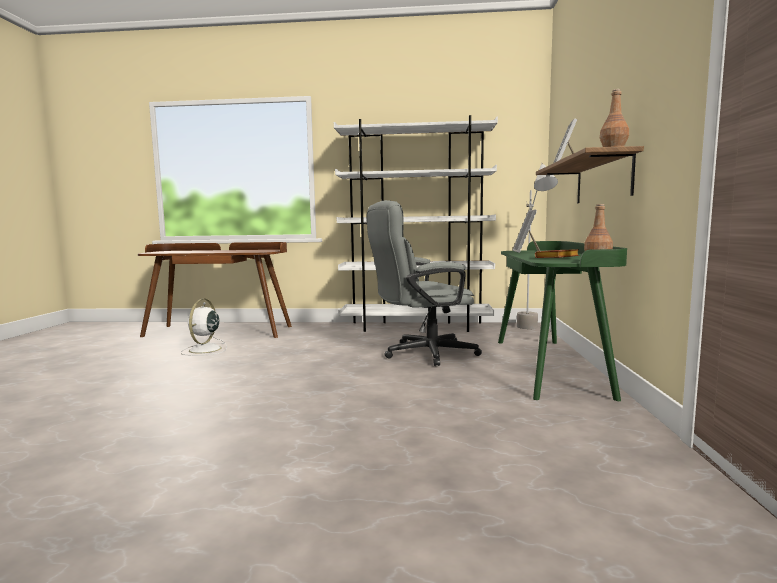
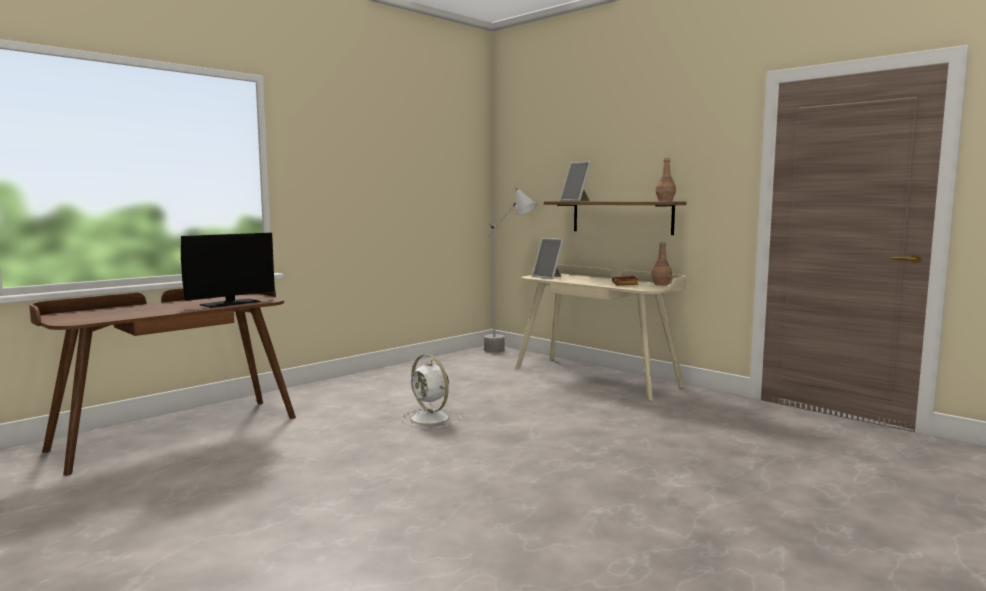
camera: 50 degrees left, 0 degrees up
(204, 350) = (258, 454): white fan -> white fan (431, 419)
(241, 251) = (230, 303): none -> monitor
(416, 327) = (405, 370): white bookcase -> none
(421, 353) = (493, 392): grey office chair -> none
(549, 365) = (596, 376): green desk -> beige desk

